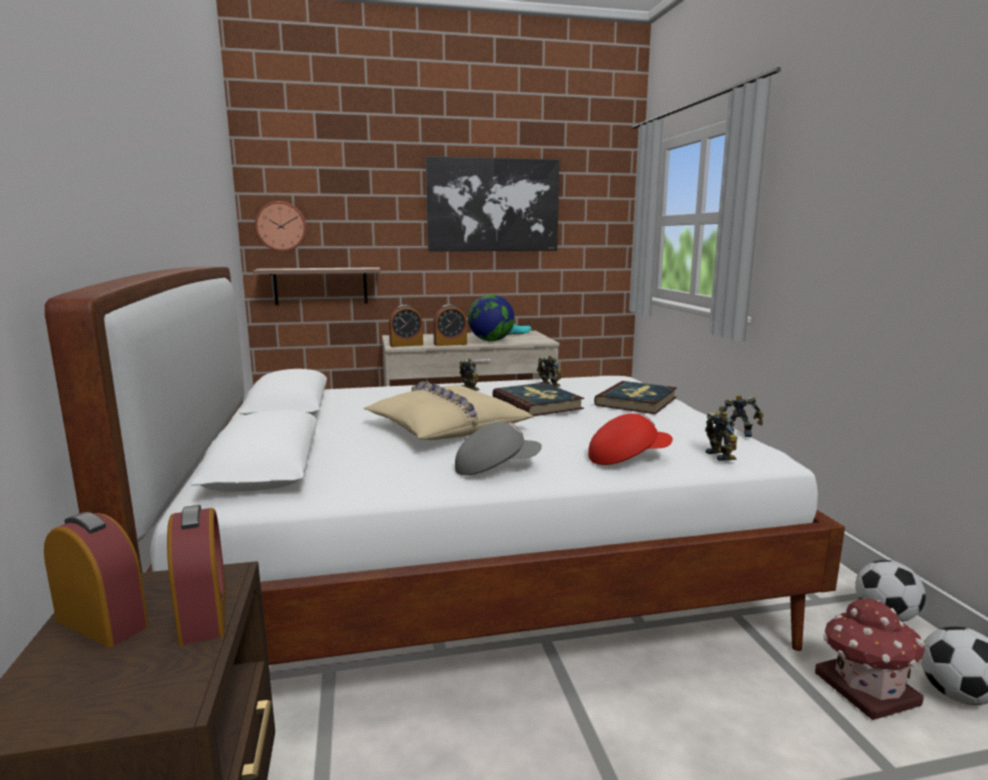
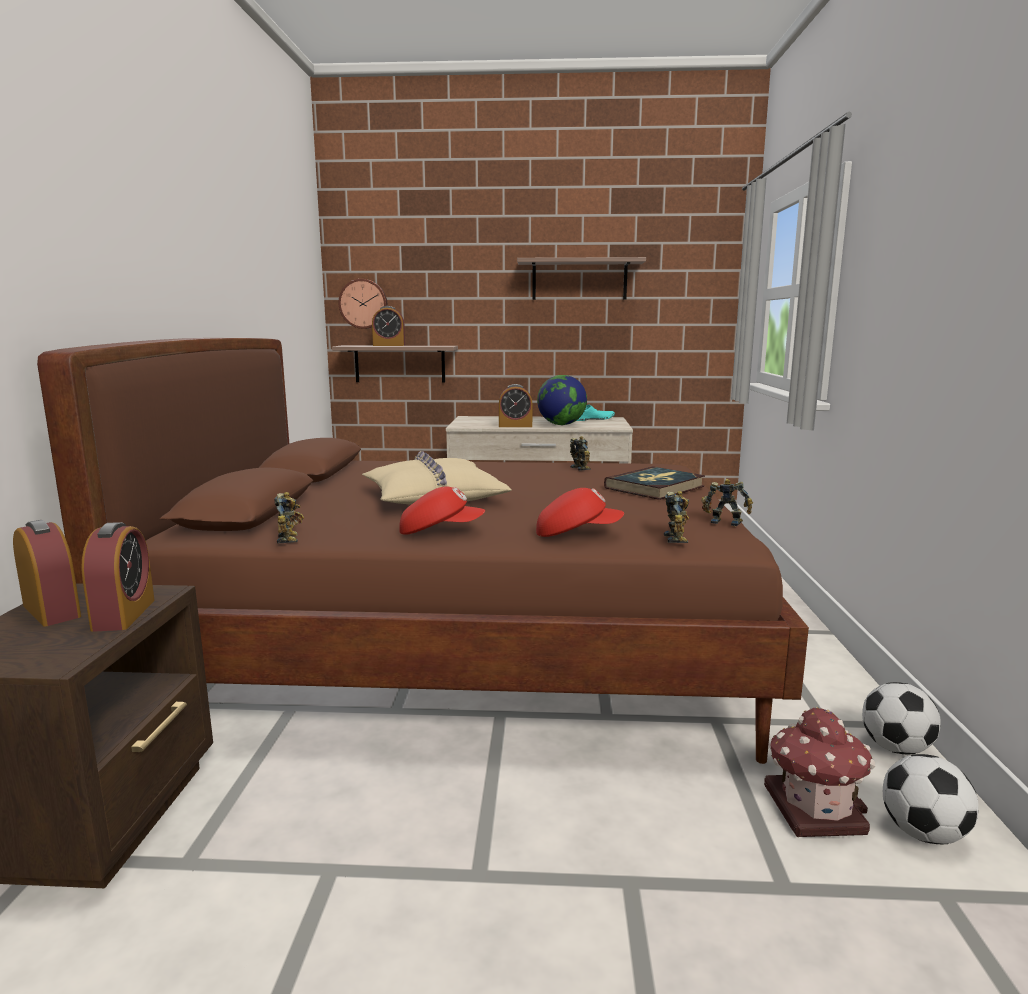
camera: 15 degrees right, 0 degrees up
(406, 345) = (470, 425): alarm clock -> alarm clock (389, 345)
(470, 569) = (466, 646): white bed -> brown bed
(471, 388) = (497, 467): toy robot -> toy robot (290, 538)
(493, 205) = (579, 280): picture -> shelf
(495, 468) = (440, 532): grey cap -> red cap
(537, 403) = (545, 483): book -> none

